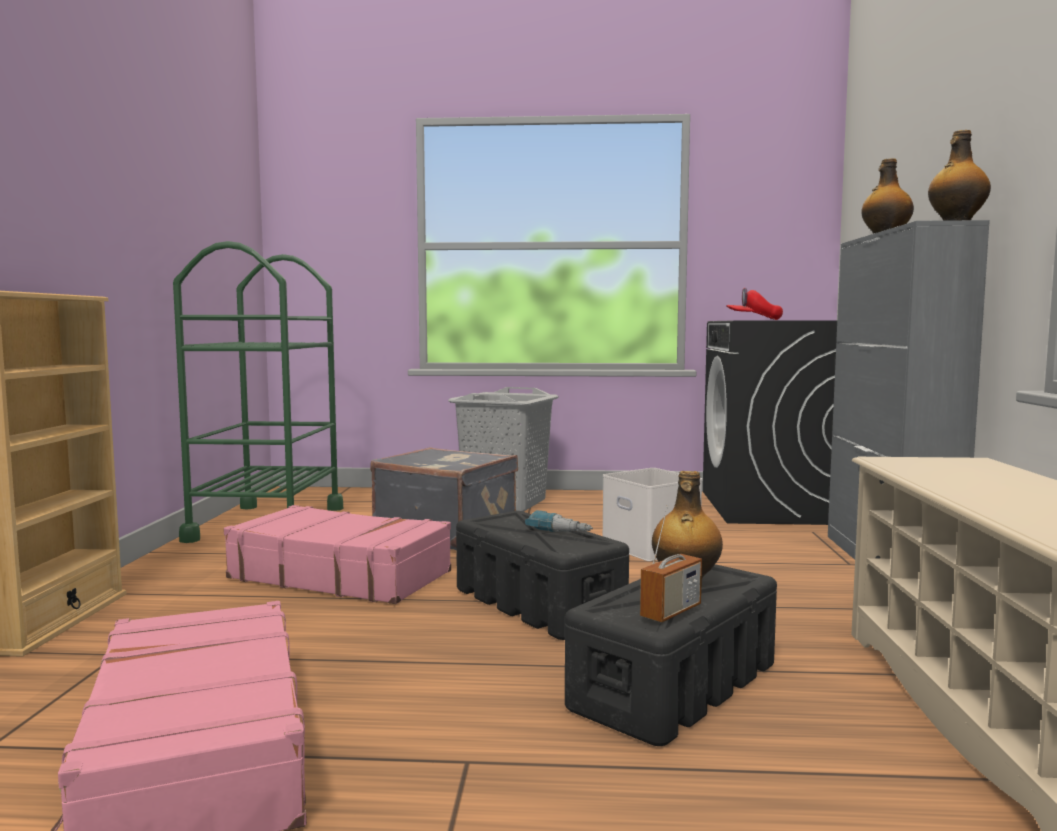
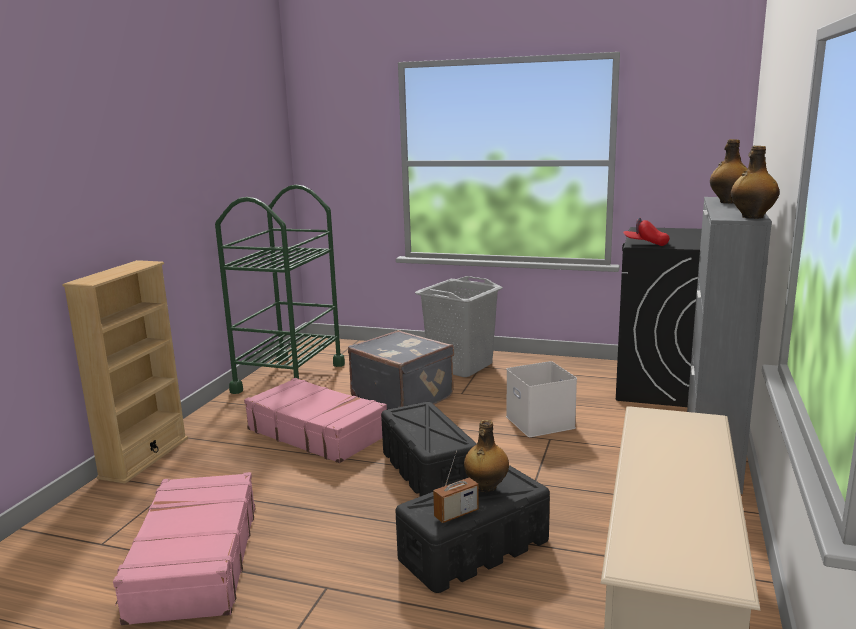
camera: 15 degrees right, 10 degrees up
(562, 529) = (444, 425): power drill -> none

